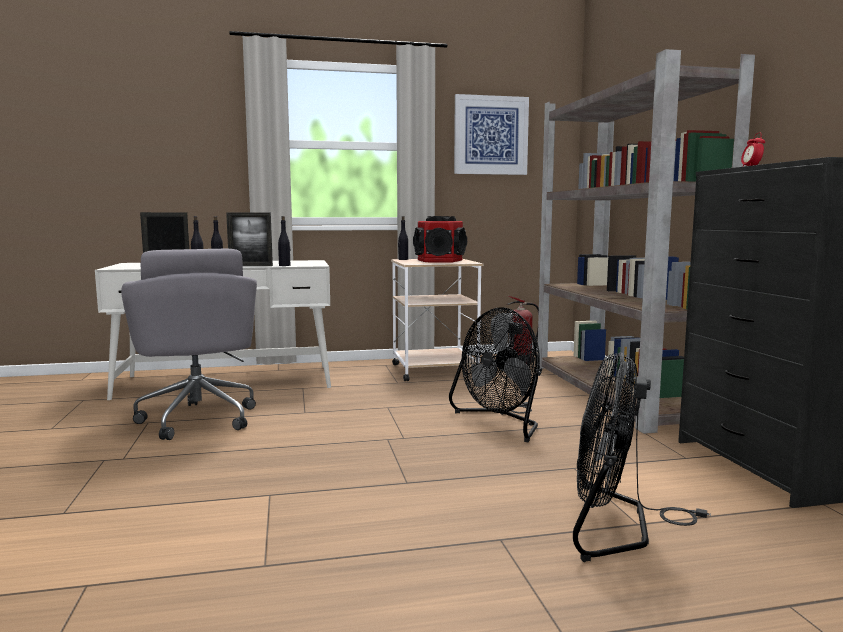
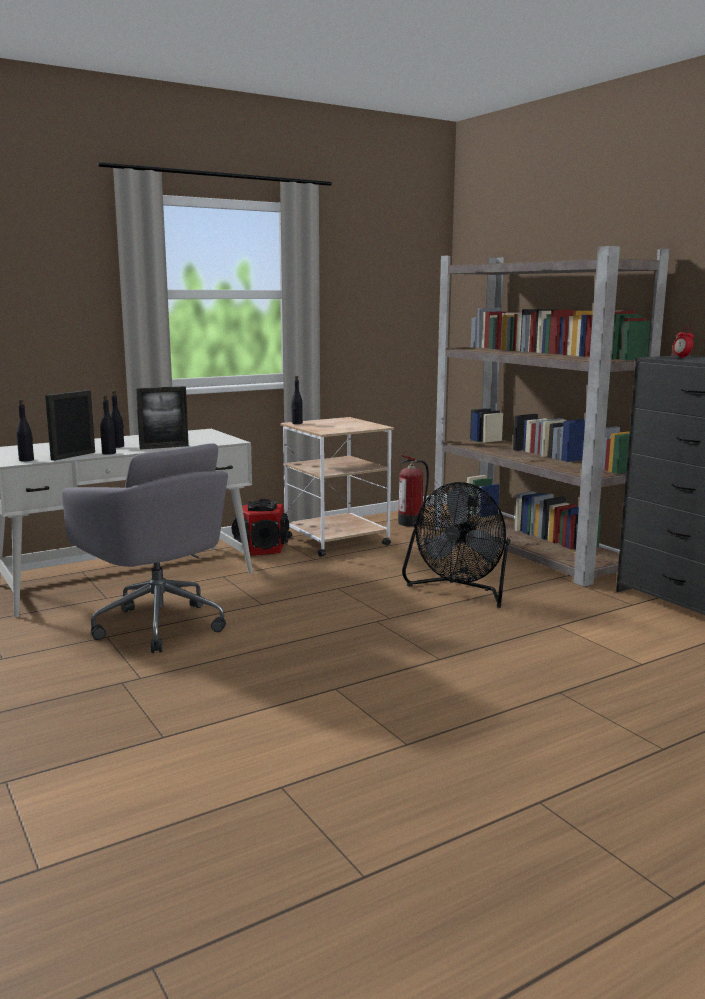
camera: 20 degrees left, 5 degrees up
(284, 265) = (200, 444): black bottle -> black bottle (26, 460)
(439, 261) = (341, 424): speaker -> speaker (261, 548)
(491, 135) = (369, 280): picture -> none
(618, 521) = (628, 664): black fan -> none

